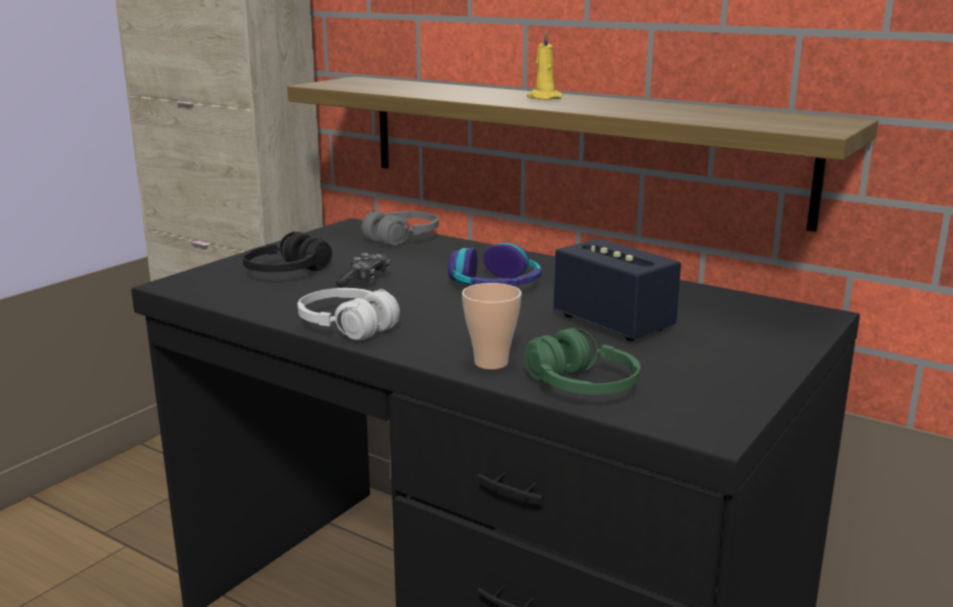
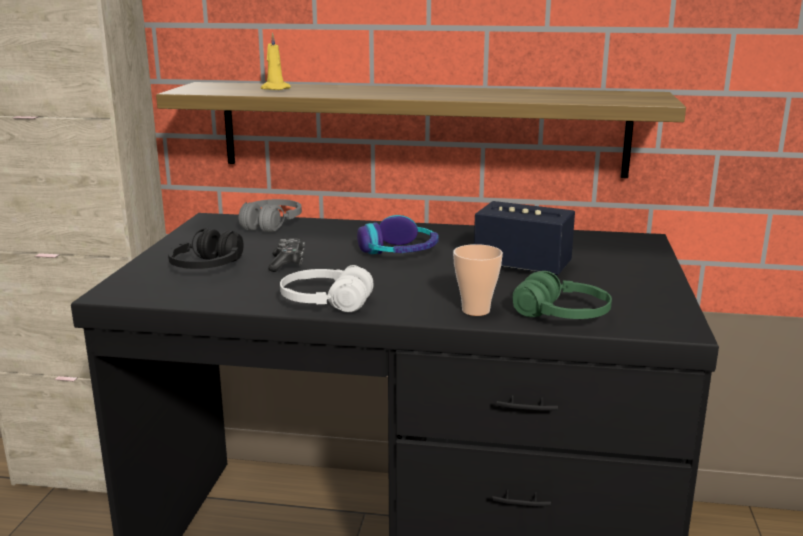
camera: 25 degrees left, 0 degrees up
(543, 98) = (410, 91): yellow candle -> yellow candle (274, 89)

